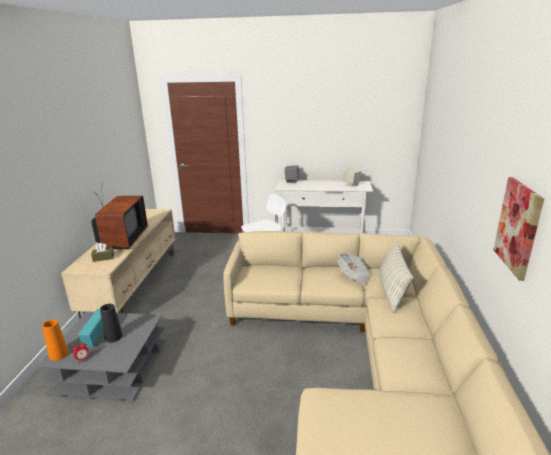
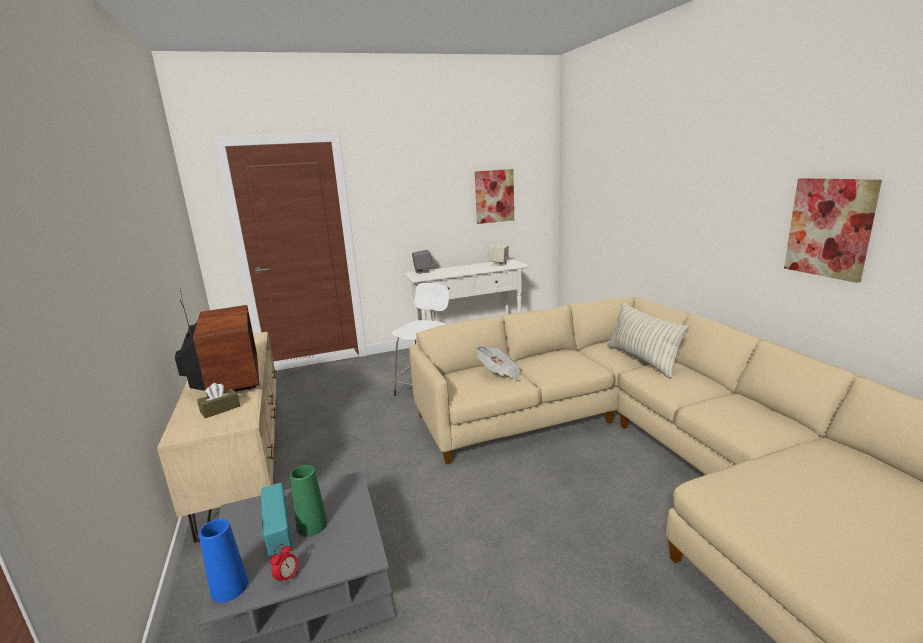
camera: 25 degrees left, 5 degrees down
(58, 354) = (229, 587): orange vase -> blue vase
(113, 337) = (312, 525): black vase -> green vase
(353, 276) = (582, 356): newspaper -> newspaper (500, 373)
(359, 129) = (494, 196): none -> picture

